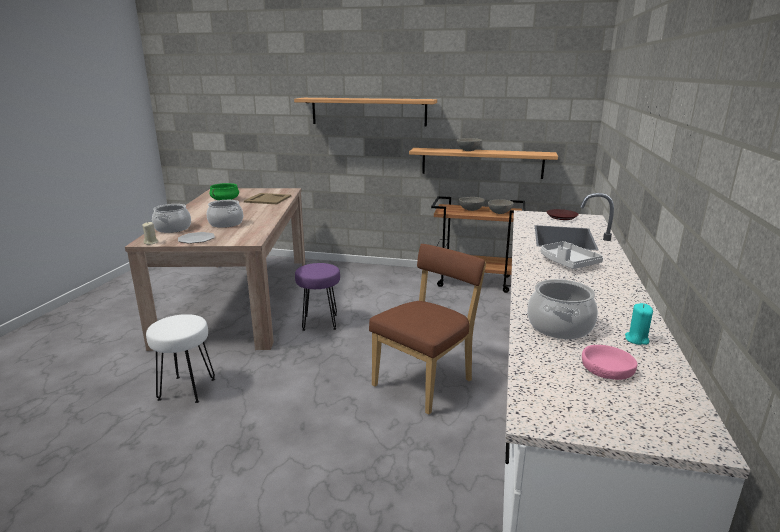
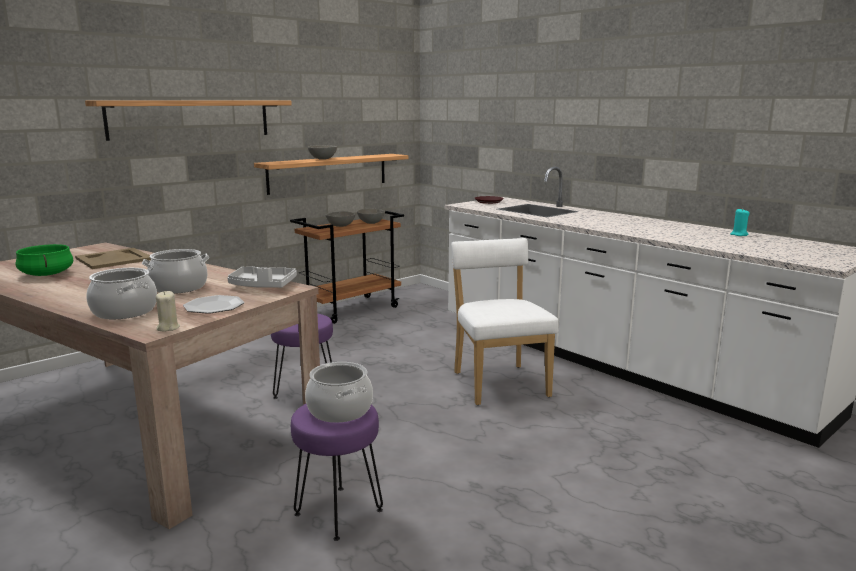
camera: 55 degrees left, 5 degrees down
(186, 389) = (338, 513): white stool -> purple stool
(426, 381) = (498, 382): brown chair -> white chair
(560, 327) = (708, 240): cooking pot -> cooking pot (340, 410)
(567, 262) = (594, 219): grey tray -> grey tray (262, 286)
(607, 369) = (774, 245): pink bowl -> none

